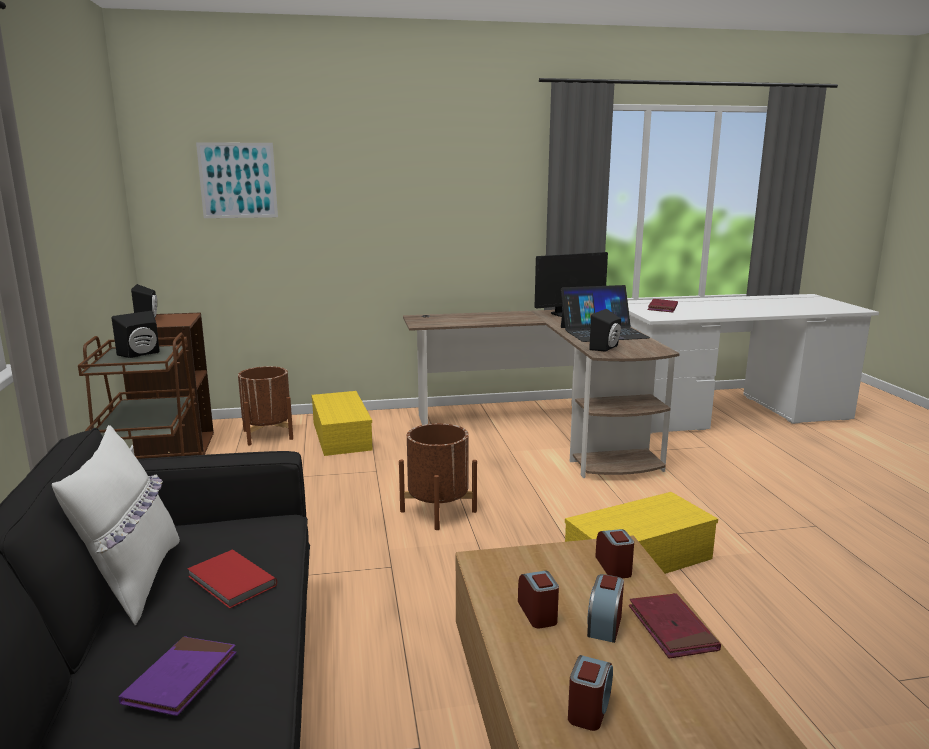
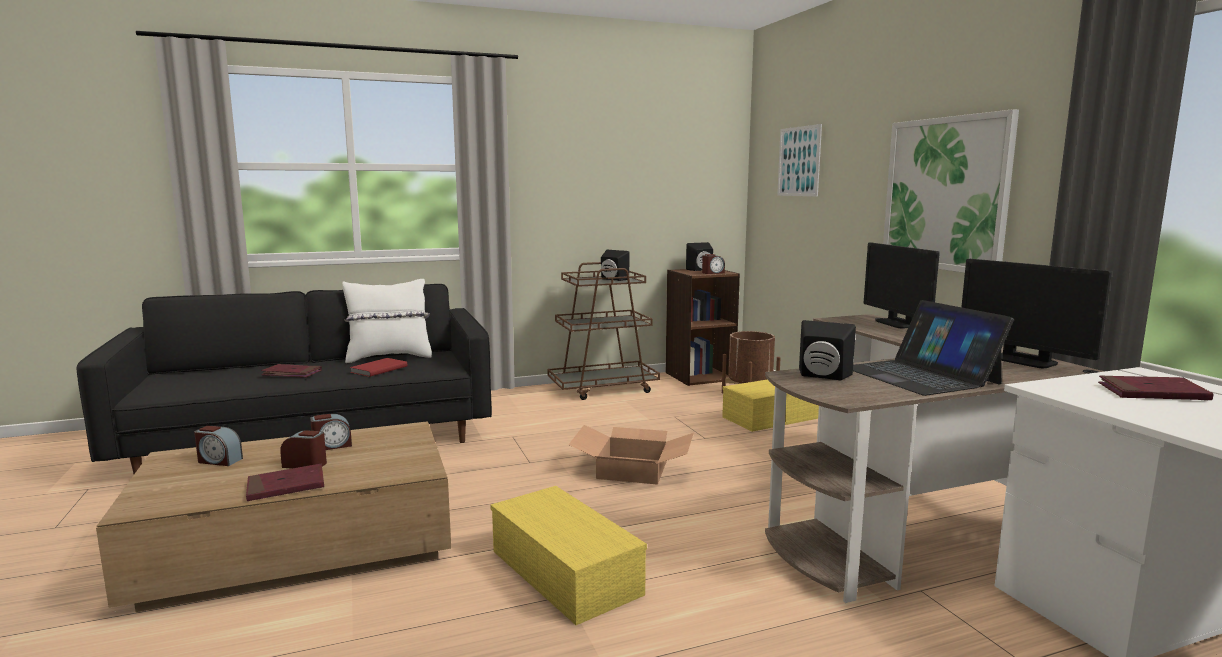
camera: 80 degrees right, 5 degrees down
(181, 679) = (292, 373): purple book -> red book
(438, 511) = (633, 469): brown planter -> cardboard box
(440, 210) = (945, 194): none -> picture
(450, 315) = (898, 323): none -> monitor
(614, 567) = (389, 468): alarm clock -> alarm clock (713, 273)

